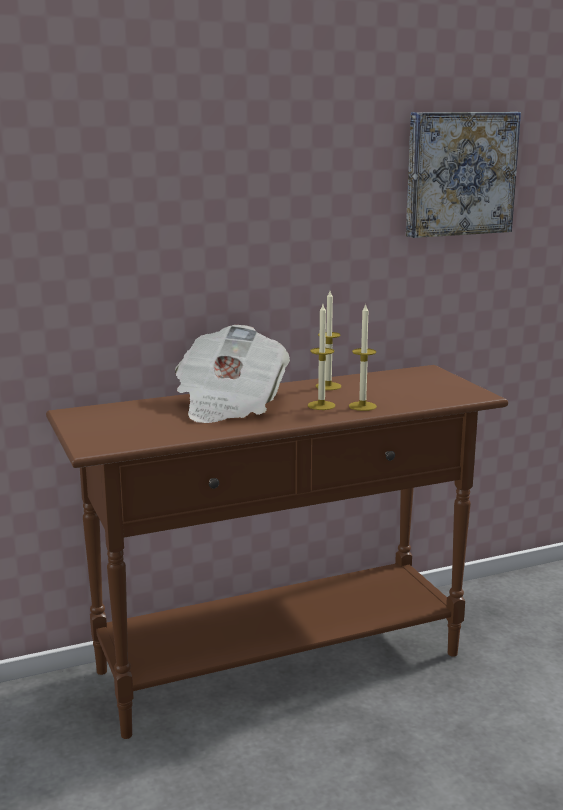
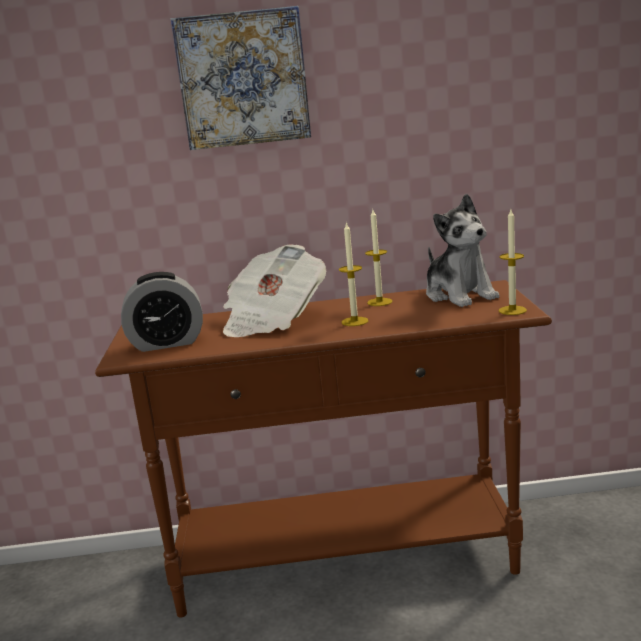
camera: 20 degrees right, 0 degrees up
(131, 430) = (167, 343): none -> alarm clock
(362, 406) = (393, 323): candle -> candle (512, 310)
(403, 379) = (459, 295): none -> plush toy
(459, 173) = (522, 84): picture -> picture (243, 79)

